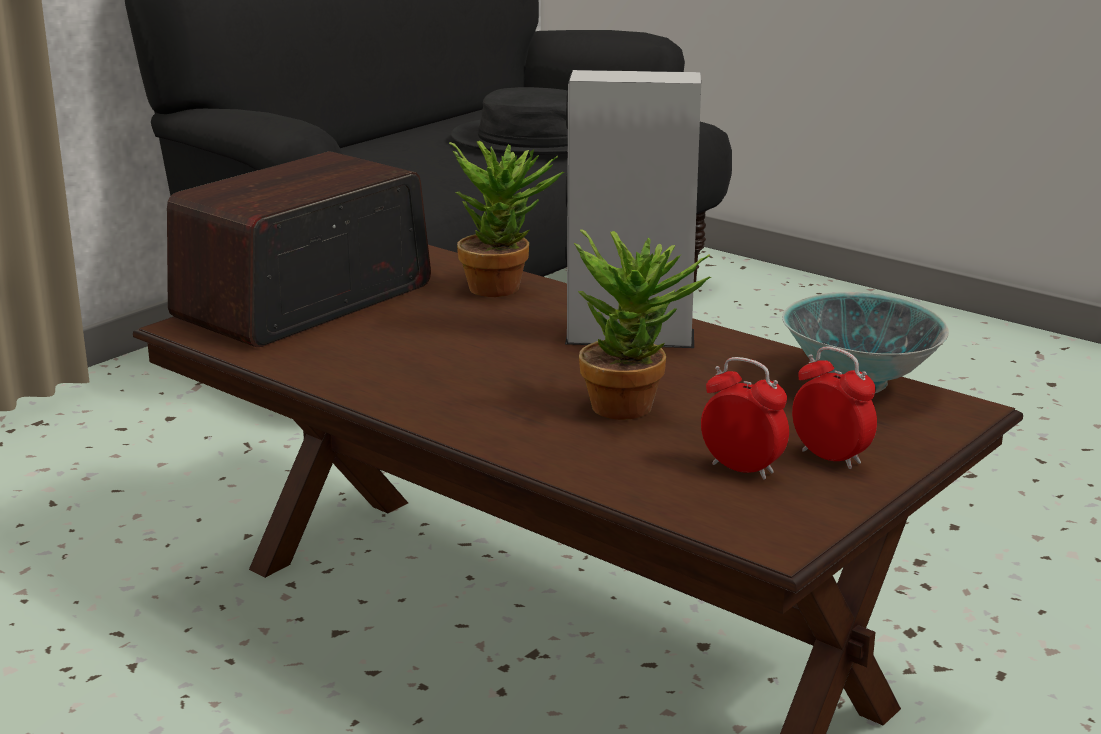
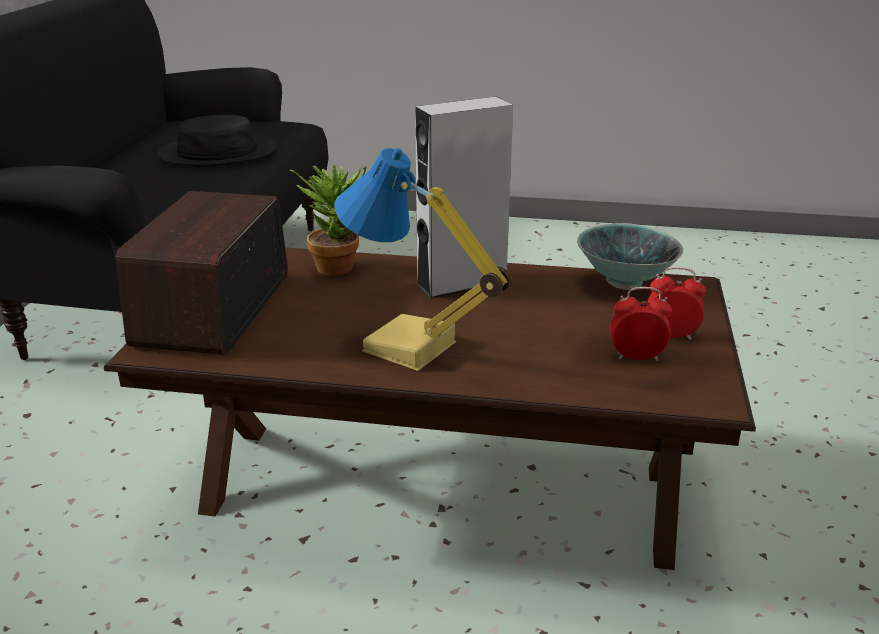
camera: 30 degrees left, 5 degrees up
(464, 389) = (408, 348): none -> table lamp
(634, 406) = (526, 331): potted plant -> none

